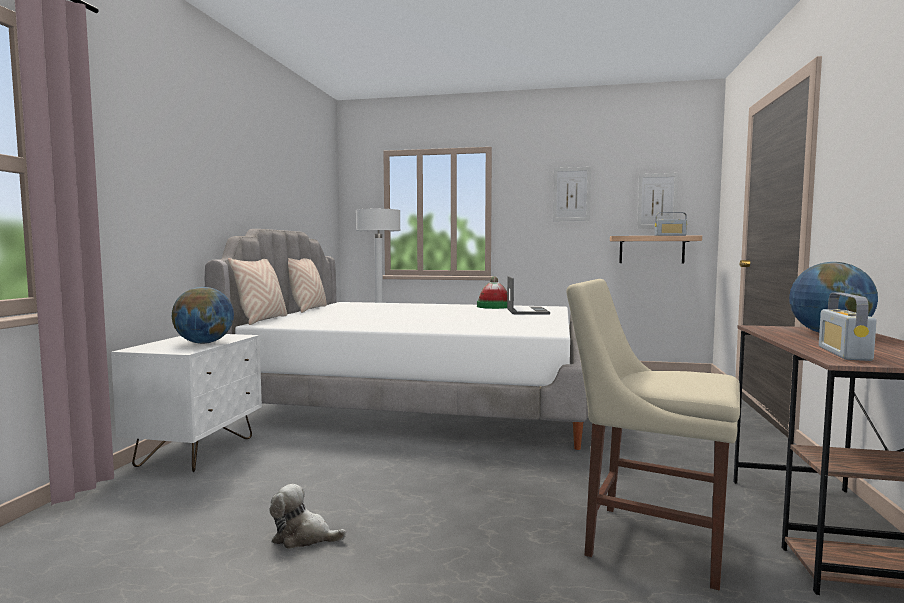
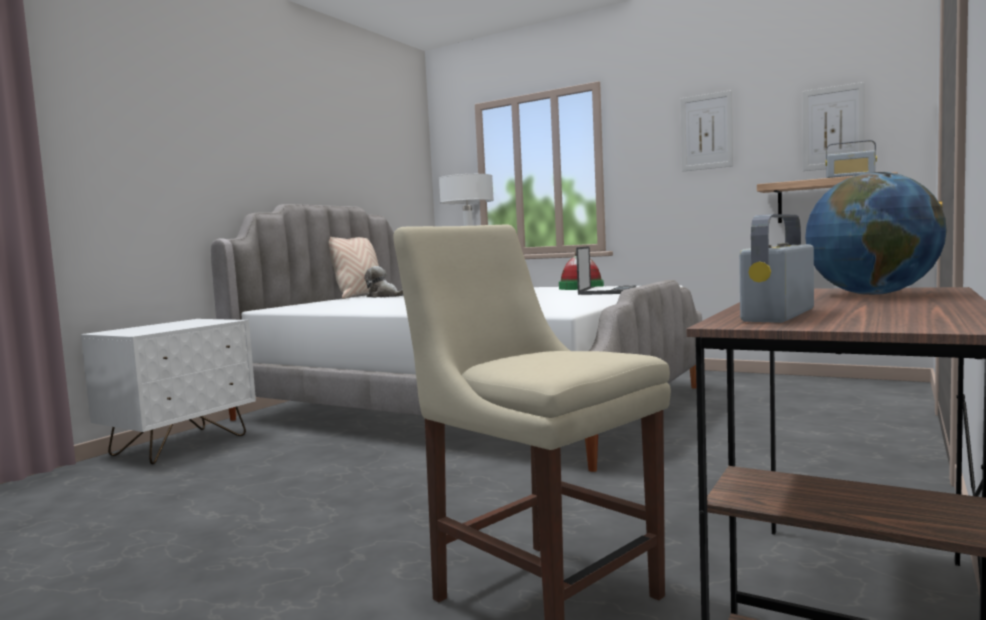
camera: 20 degrees right, 0 degrees up
(204, 343) = (176, 327): globe -> none
(261, 320) = (281, 306): beige pillow -> none
(303, 537) = (164, 538): plush toy -> plush toy (384, 296)

